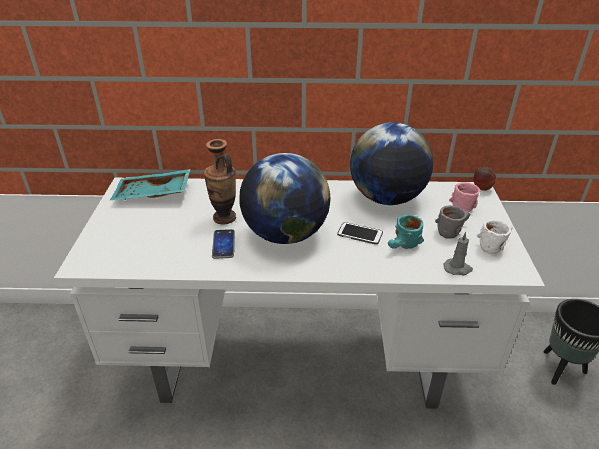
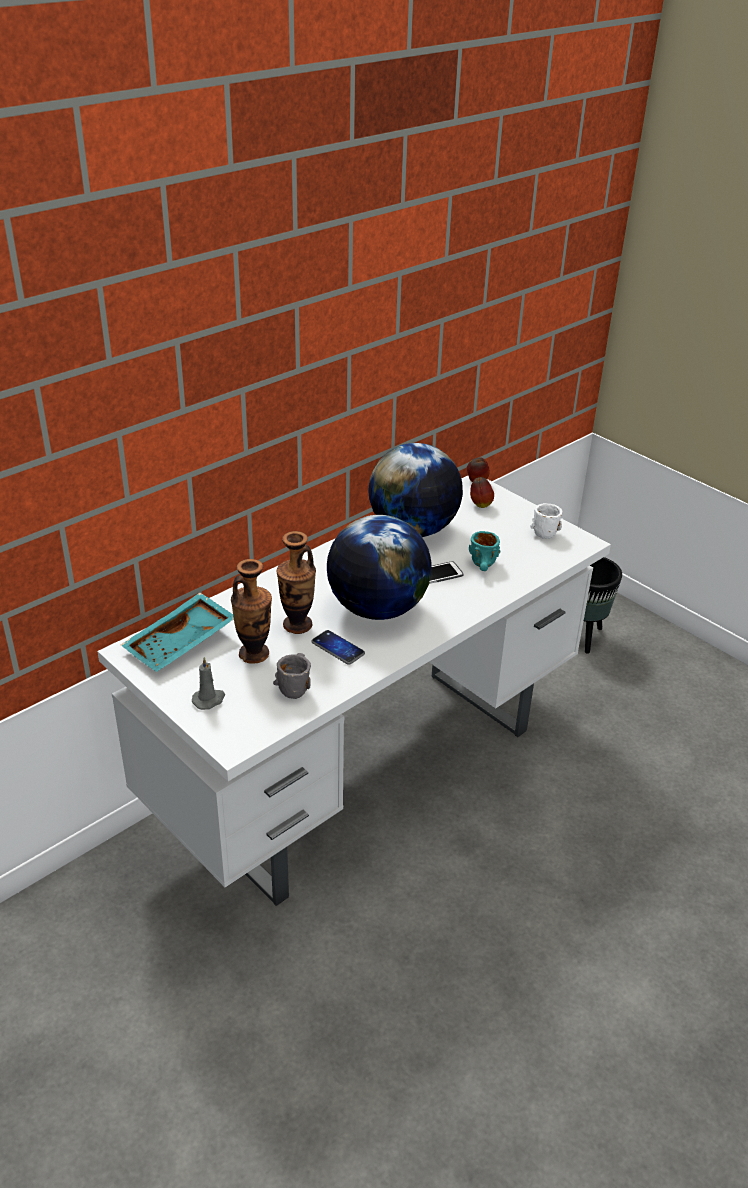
camera: 45 degrees left, 0 degrees up
(175, 220) = (254, 654): none -> vase
(451, 229) = (500, 532): grey mug -> grey mug (294, 684)
(457, 268) = (543, 563): grey candle -> grey candle (209, 699)
(463, 204) = (480, 505): pink mug -> apple

